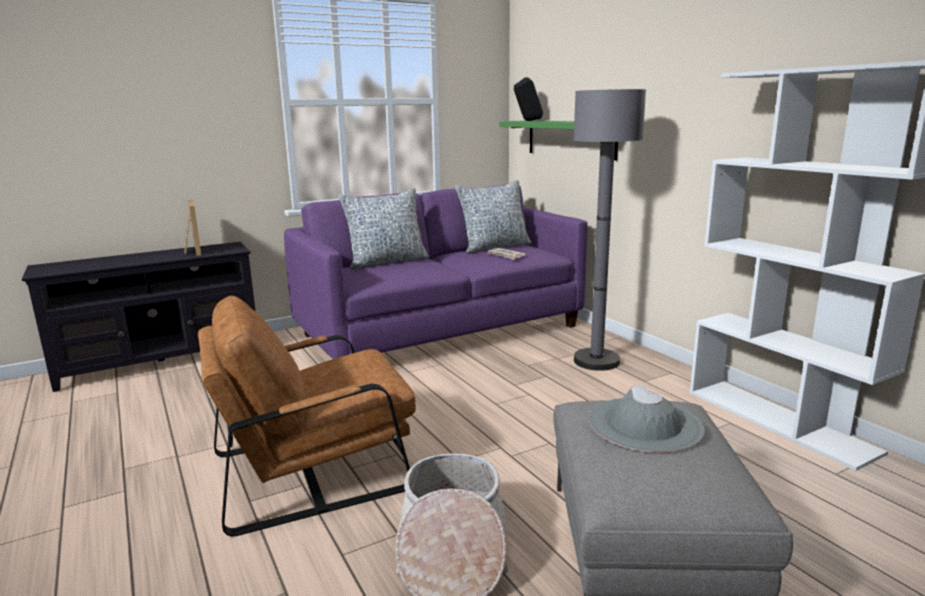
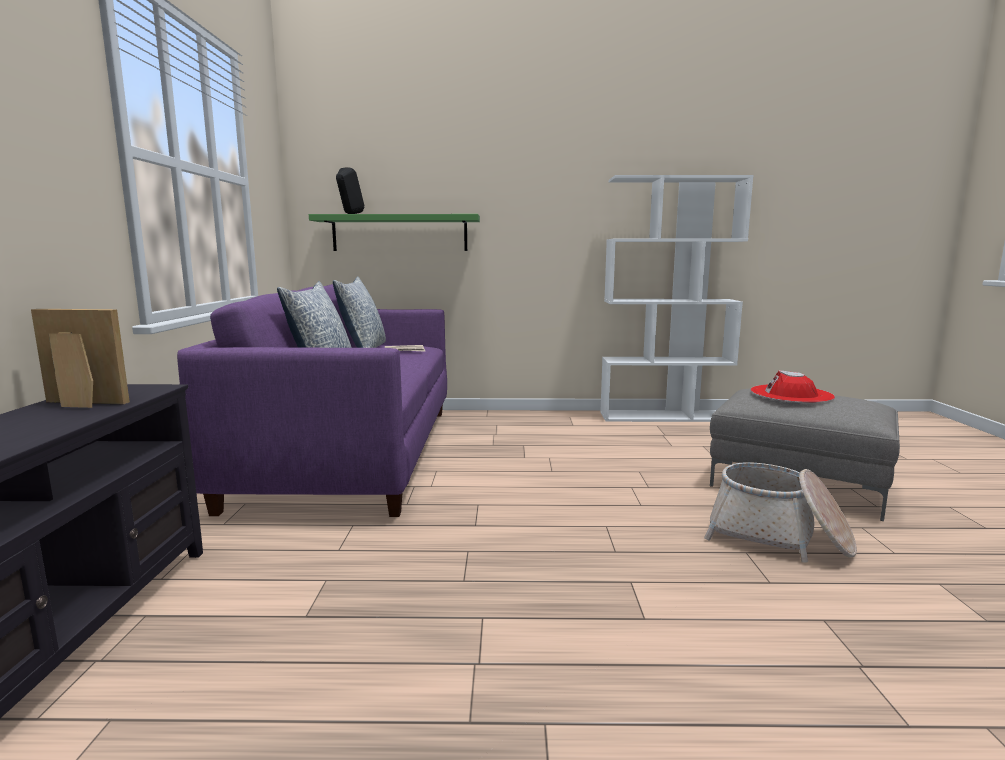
camera: 60 degrees left, 5 degrees down
(315, 469) = (602, 570): brown armchair -> none
(596, 361) = (520, 426): grey floor lamp -> none
(645, 424) = (791, 394): grey hat -> red hat

